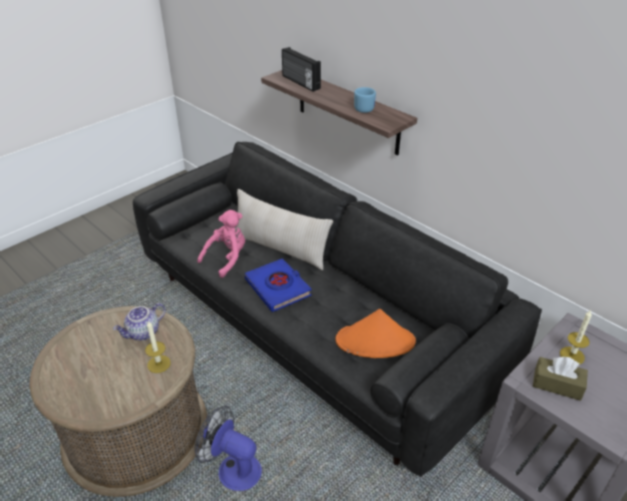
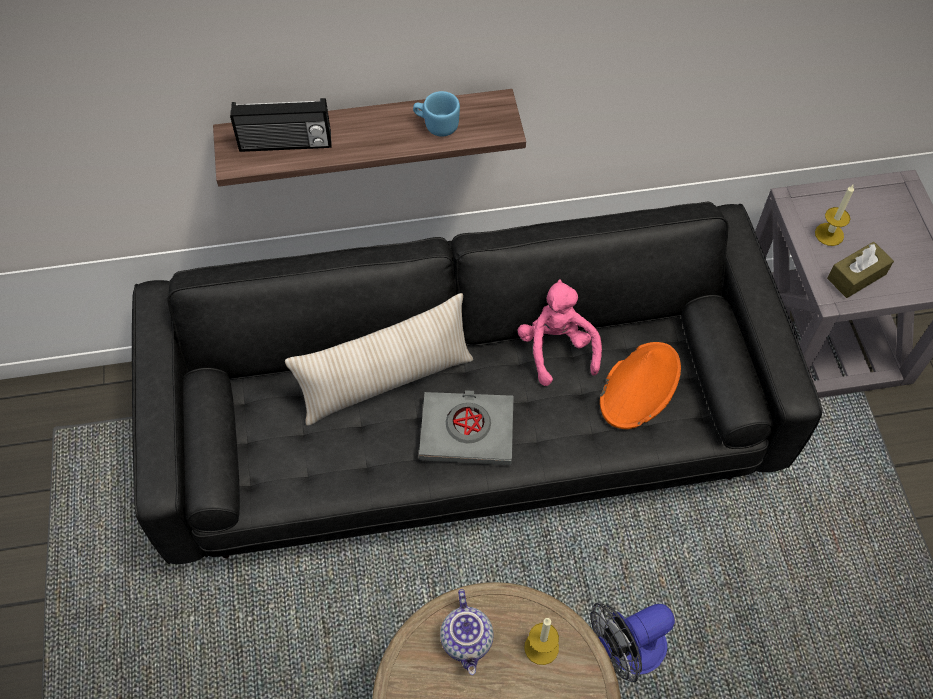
camera: 55 degrees left, 20 degrees up
(227, 258) = (353, 458): pink plush toy -> pink plush toy (557, 348)
(278, 288) = (467, 431): blue book -> grey book

